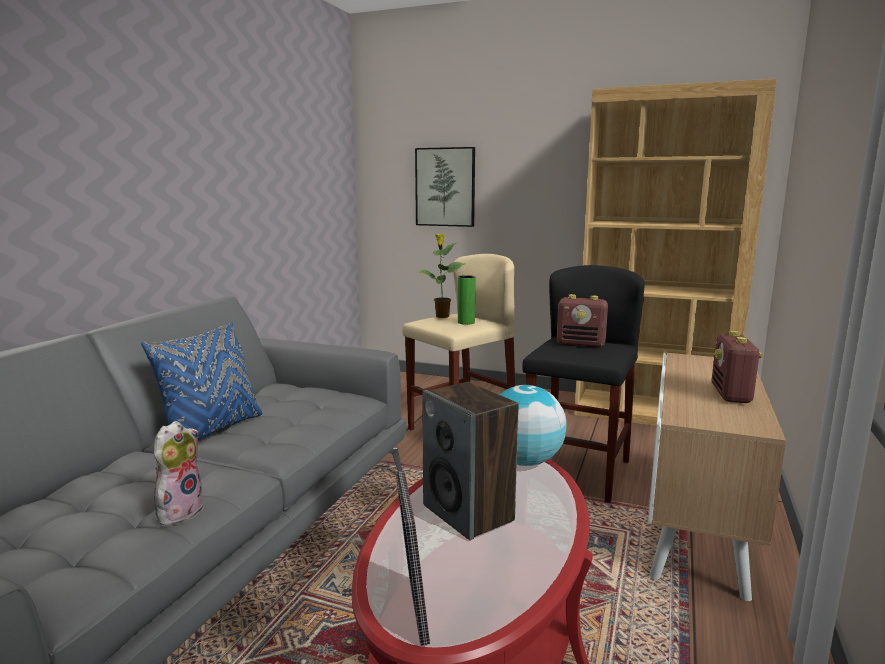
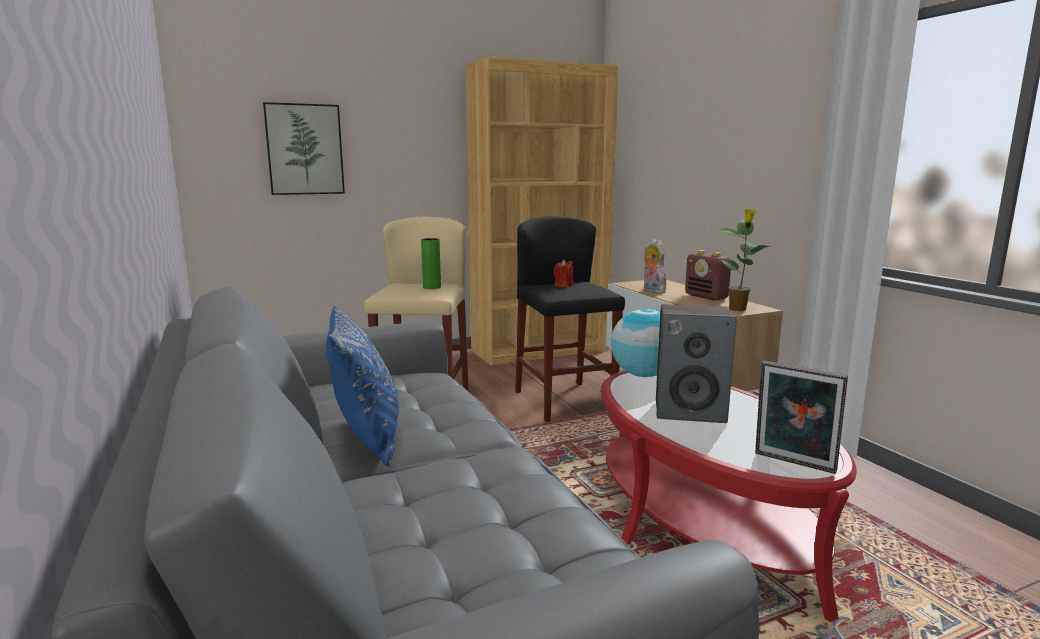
camera: 45 degrees left, 0 degrees up
(179, 511) = (533, 494): plush toy -> plush toy (652, 291)
(442, 316) = (393, 287): potted plant -> potted plant (738, 309)
(581, 344) = (563, 285): radio -> red candle

